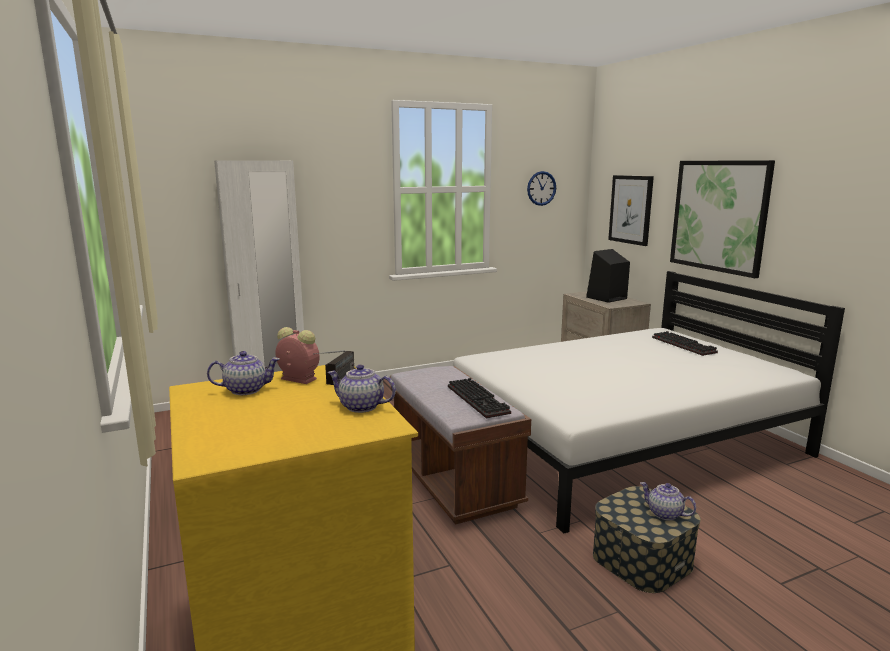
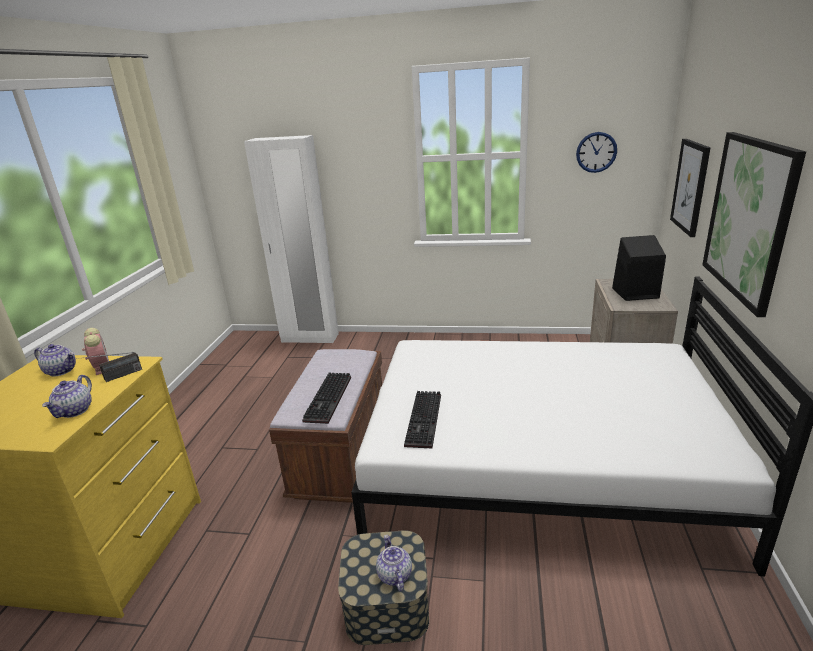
camera: 35 degrees right, 10 degrees up
(361, 406) = (75, 411): teapot -> teapot turned 135 degrees counterclockwise
(685, 345) = (657, 379): keyboard -> keyboard (425, 421)

